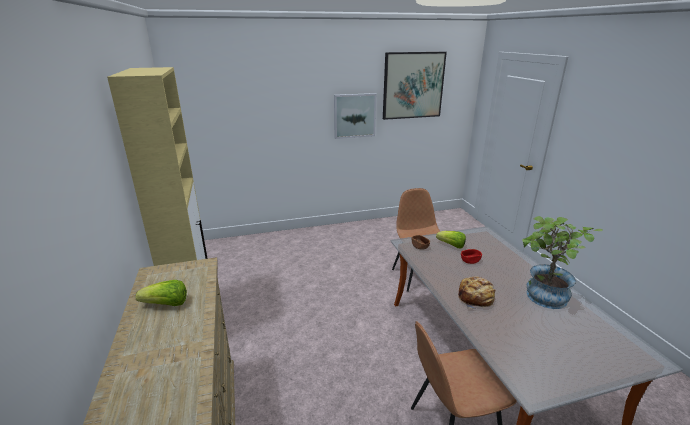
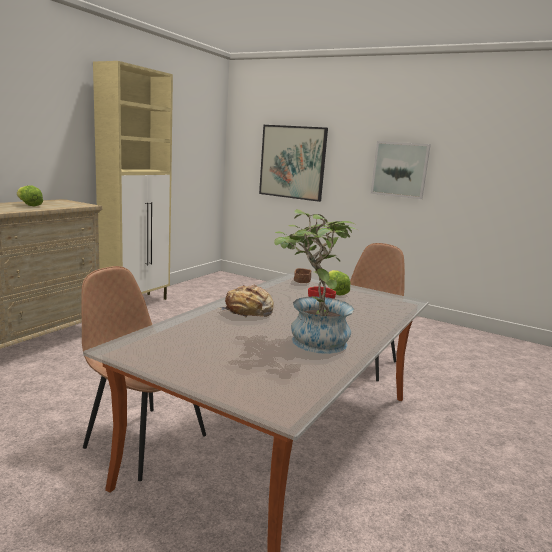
camera: 45 degrees right, 10 degrees down
(413, 85) = (488, 139): picture -> picture (292, 162)

